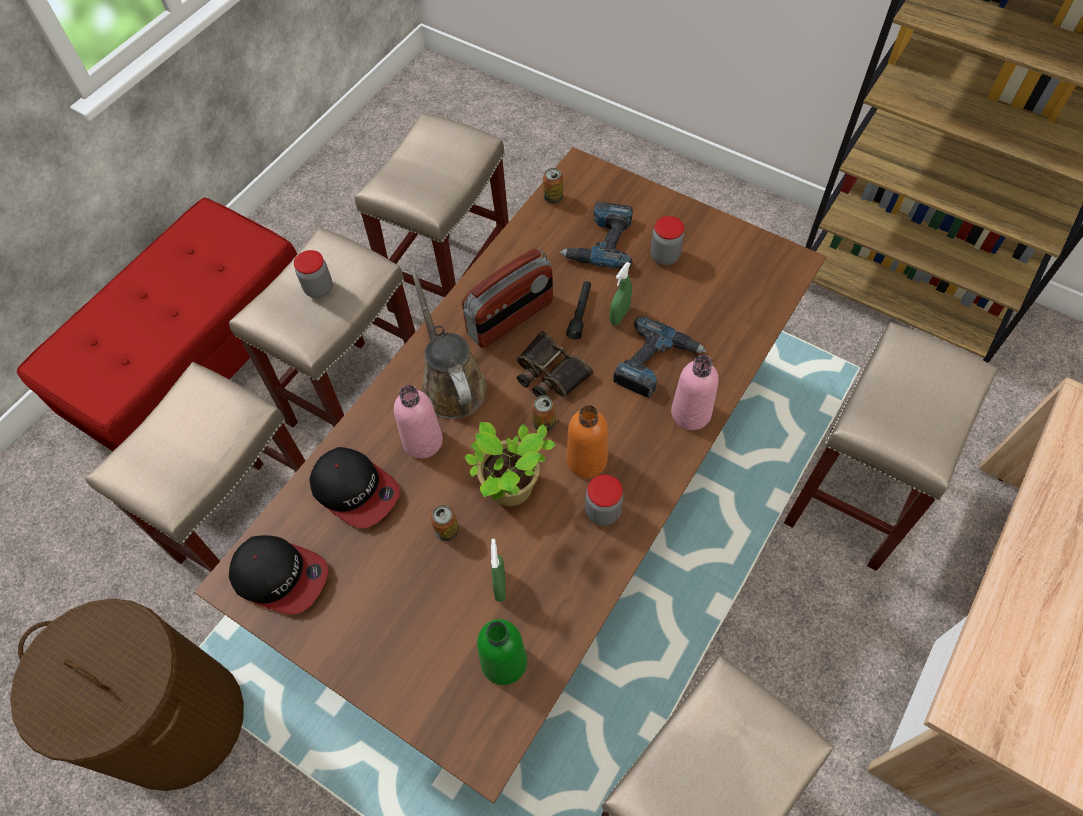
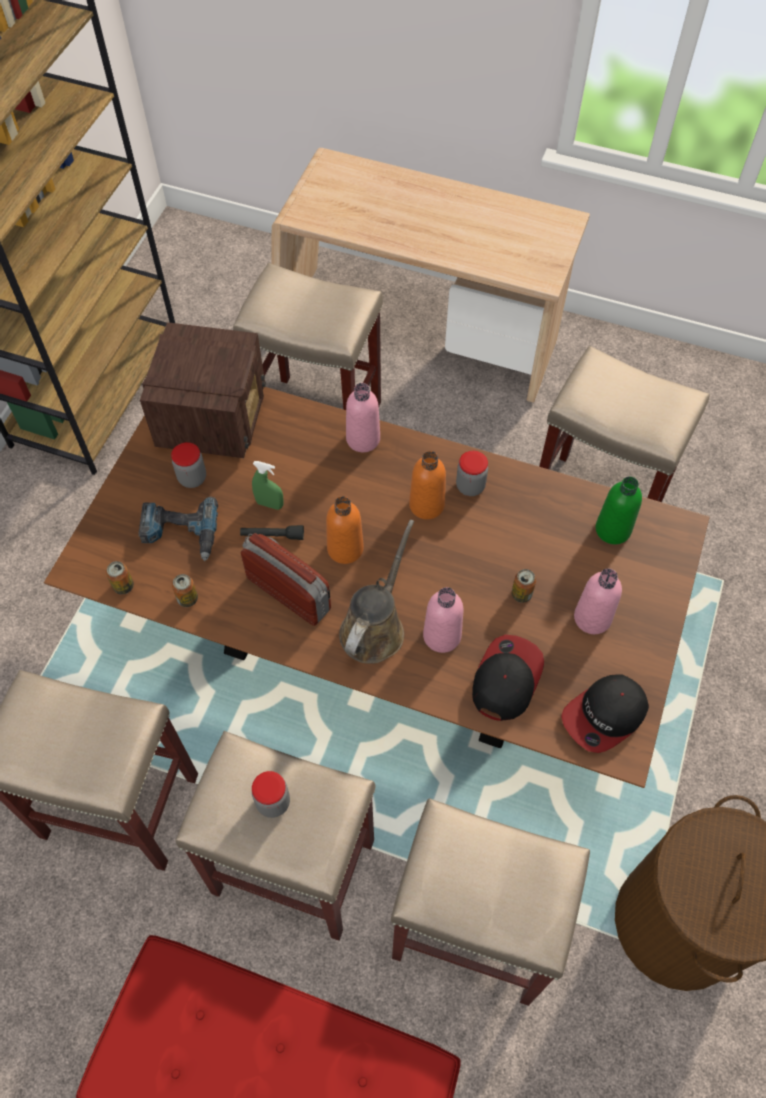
camera: 105 degrees left, 0 degrees up
(280, 576) = (604, 715): cap -> cap turned 135 degrees counterclockwise
(395, 599) = (592, 618): none -> pink bottle
(451, 384) = (375, 627): brown watering can -> brown watering can turned 150 degrees clockwise
(500, 585) = (555, 545): green spray bottle -> none
(511, 490) = (470, 554): potted plant -> none
(544, 423) = (399, 543): can -> can (187, 599)
(549, 373) = (345, 549): binoculars -> orange bottle
(655, 364) = (318, 470): power drill -> none
(743, 280) = (213, 416): none -> radio

